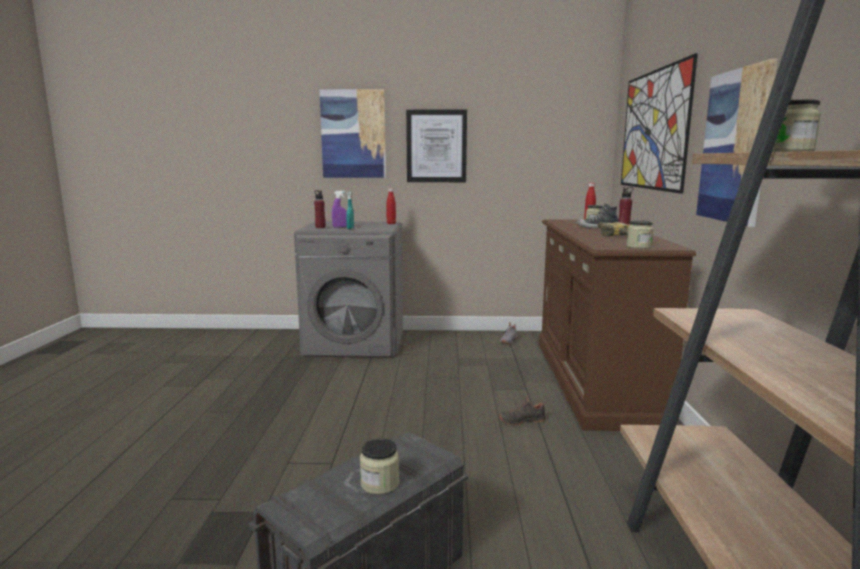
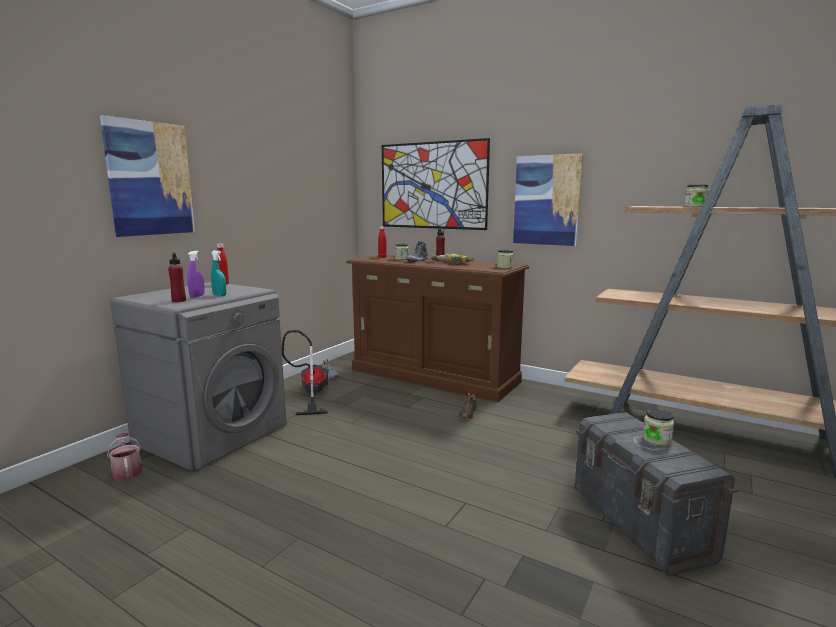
camera: 60 degrees left, 0 degrees up
(285, 342) = (127, 471): none -> watering can
(436, 146) = (238, 195): picture -> none
(460, 347) = (311, 394): none -> vacuum cleaner

